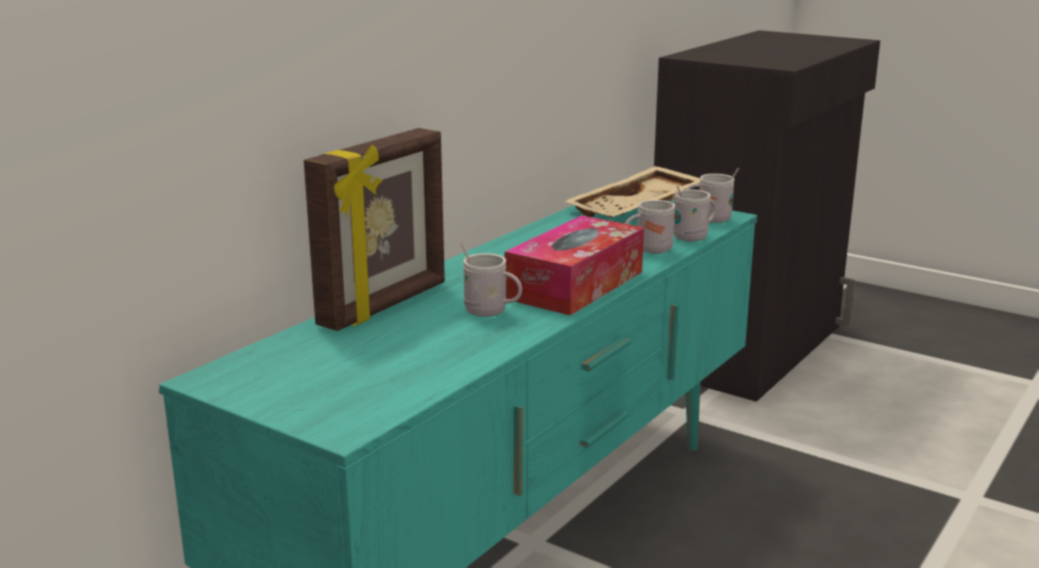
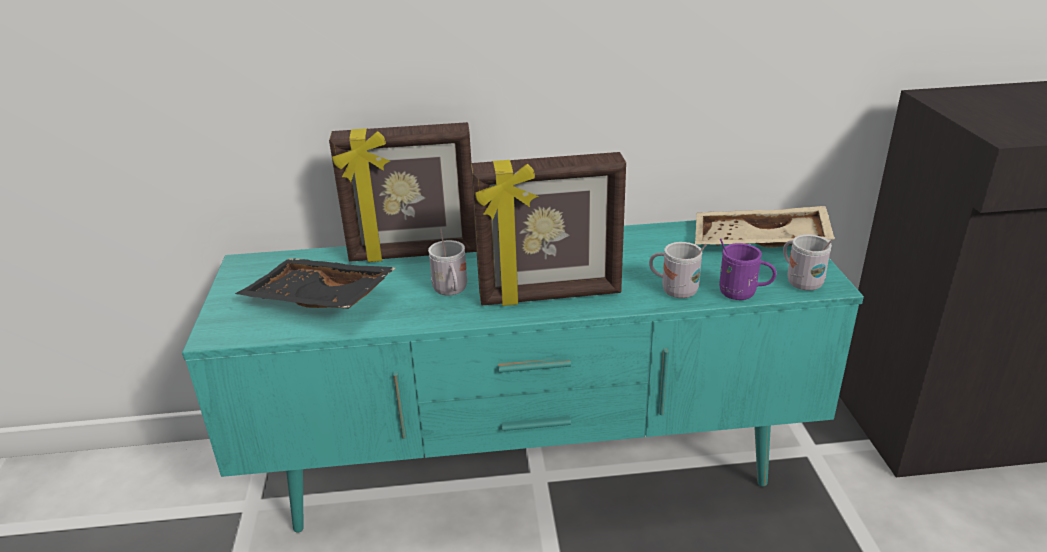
camera: 50 degrees right, 10 degrees up
(383, 366) = (317, 301): none -> black tray
(575, 285) = (550, 296): tissue box -> picture frame
(694, 237) = (743, 294): white mug -> purple mug

